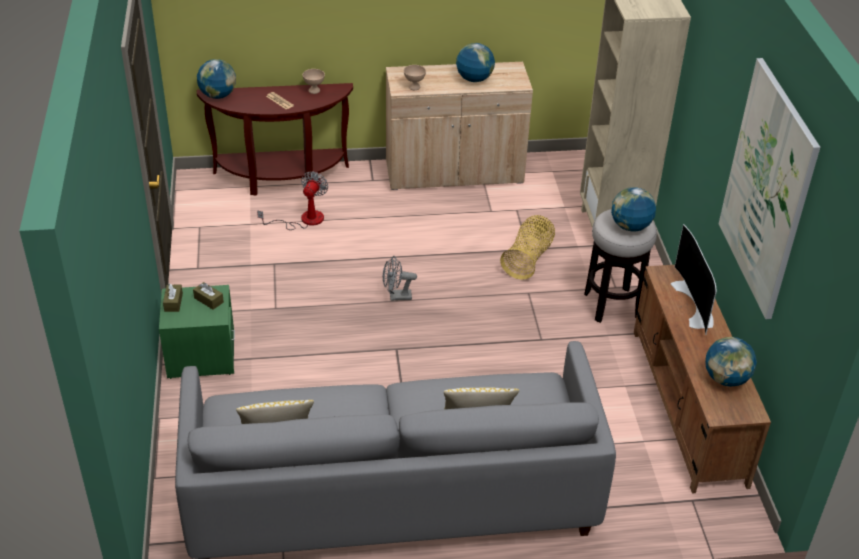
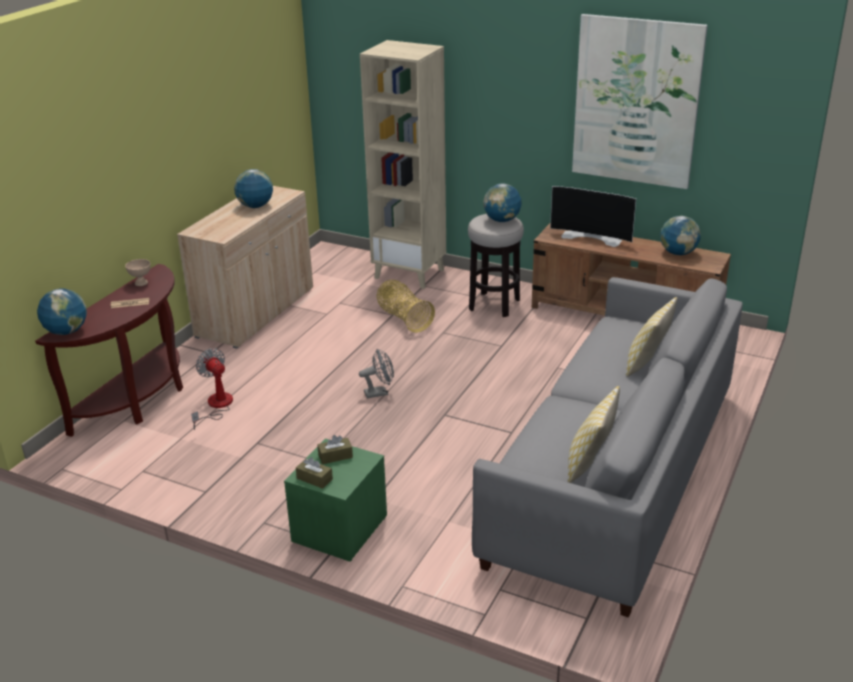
camera: 55 degrees left, 10 degrees down
(396, 297) = (379, 392): grey fan -> grey fan turned 135 degrees counterclockwise
(414, 87) = (227, 231): beige bowl -> none

